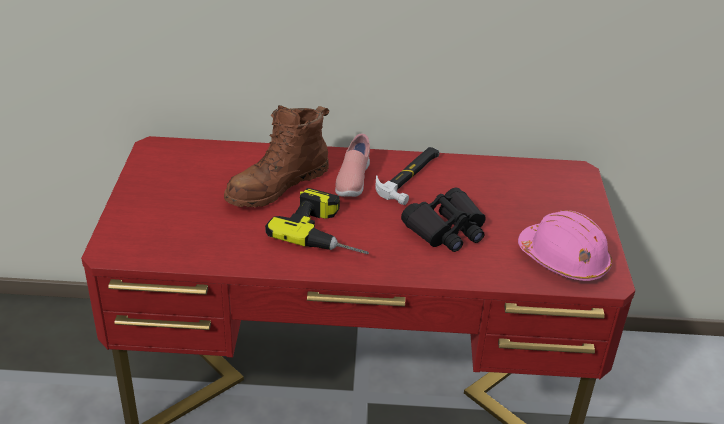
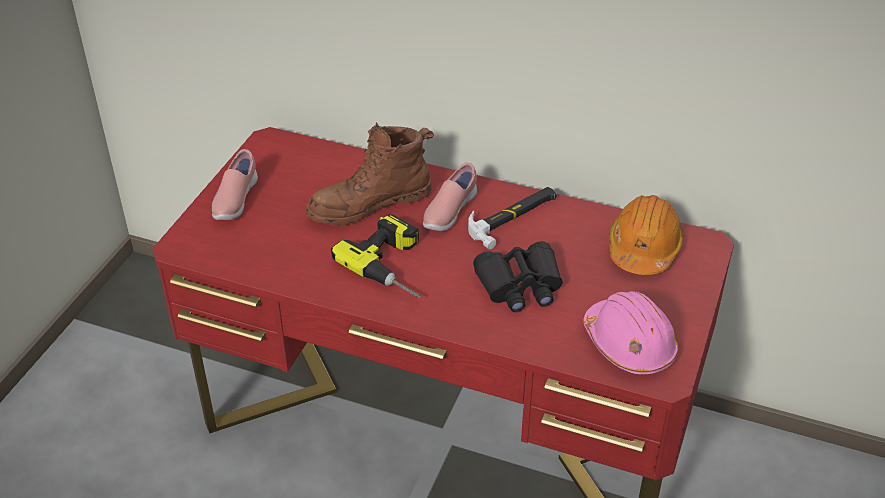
camera: 20 degrees right, 5 degrees up
(146, 202) = (235, 201): none -> pink shoe
(531, 183) = (643, 248): none -> orange hard hat

